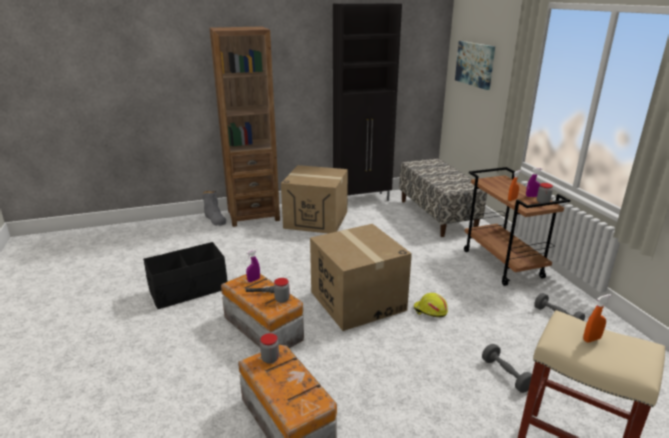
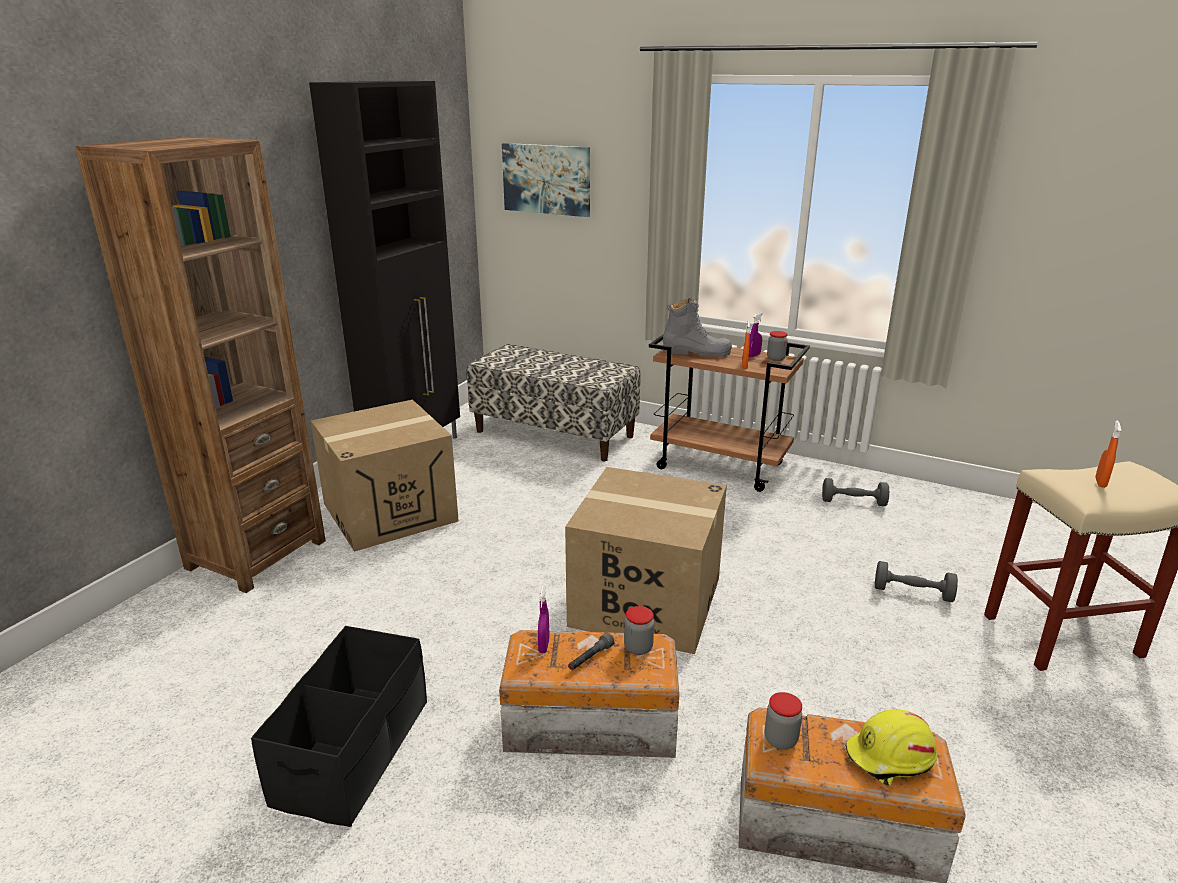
camera: 45 degrees left, 0 degrees up
(215, 219) = (181, 597): grey boot -> grey boot (696, 352)
(430, 311) = (741, 564): yellow hard hat -> yellow hard hat (890, 758)

